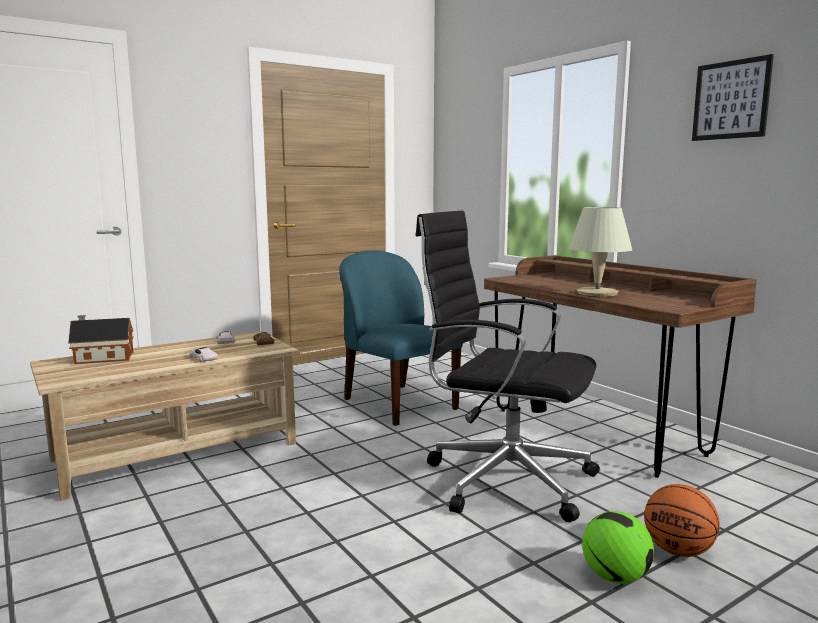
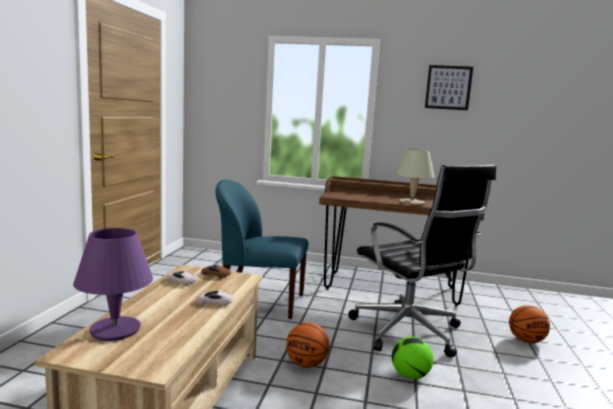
camera: 45 degrees left, 0 degrees up
(102, 358) = (114, 330): toy house -> purple table lamp
(324, 465) = (306, 364): none -> basketball
(504, 479) = (409, 332): black office chair -> black office chair turned 105 degrees counterclockwise
(615, 577) = (534, 364): football -> football (409, 375)

